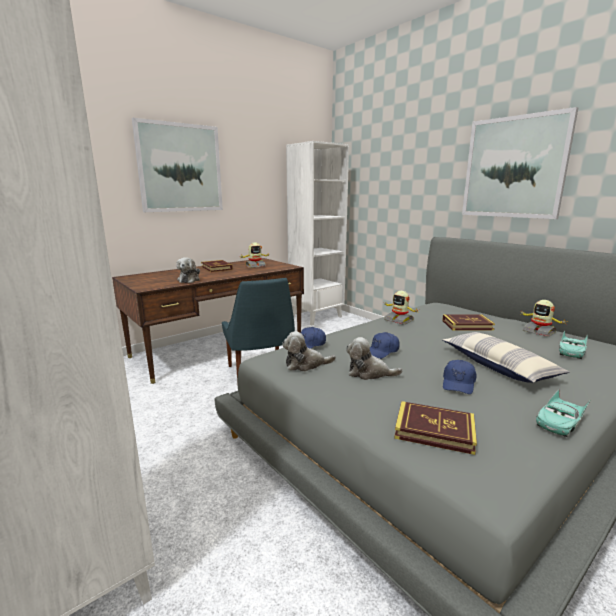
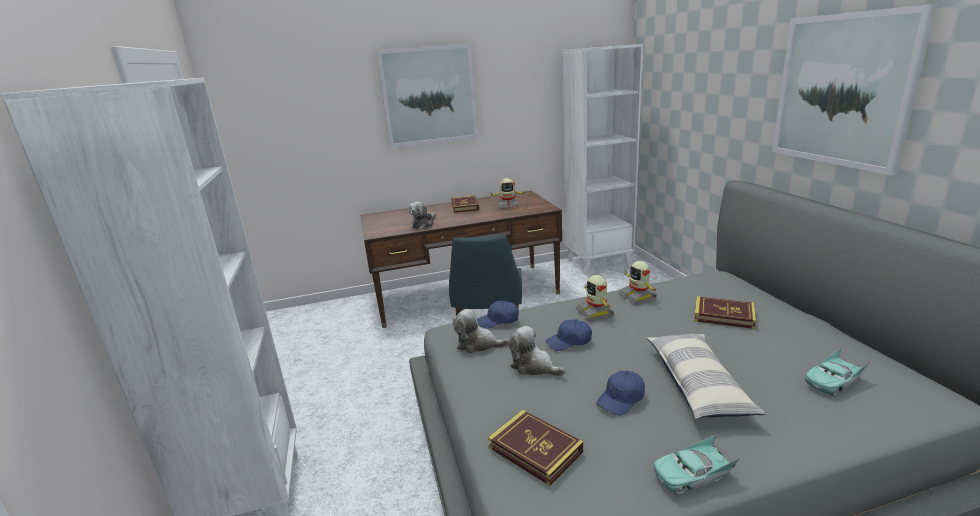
camera: 25 degrees right, 5 degrees up
(539, 332) = (823, 341): toy robot -> toy robot (595, 312)

